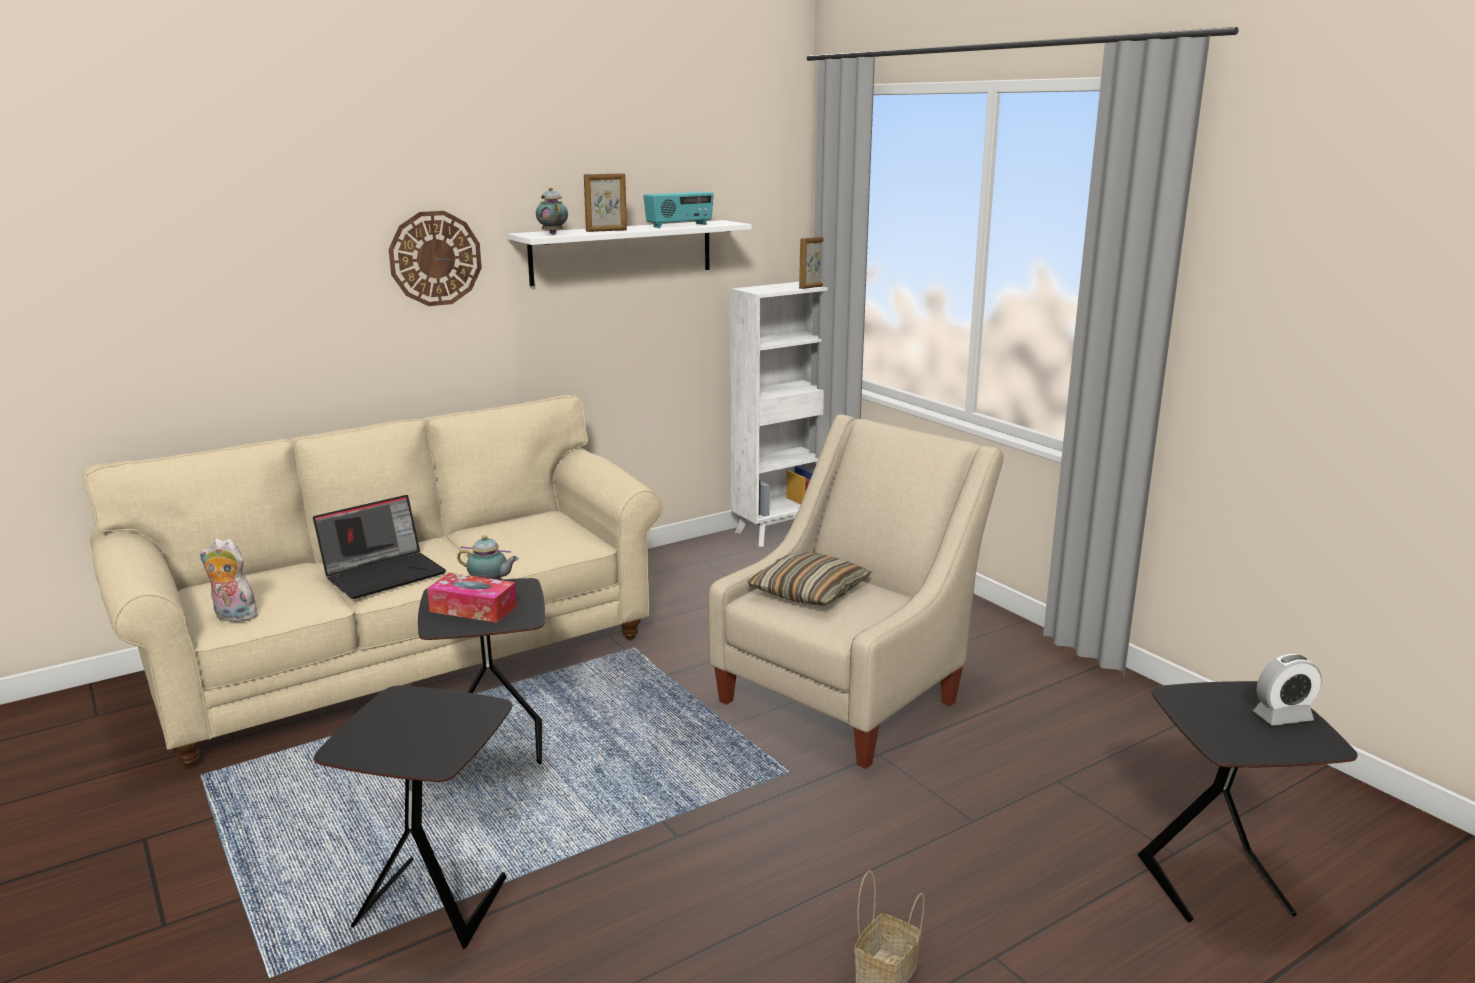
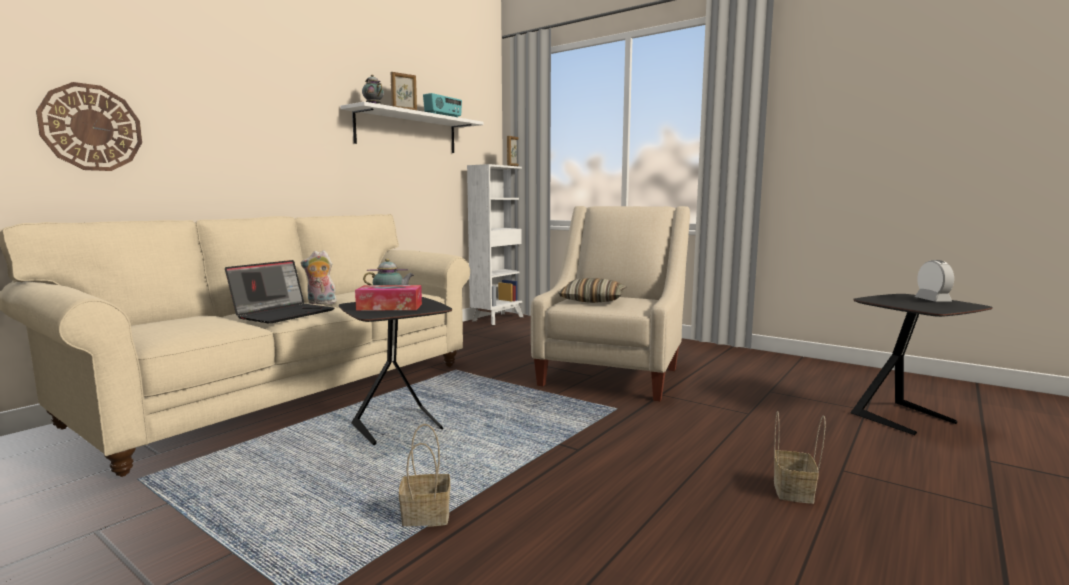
camera: 20 degrees left, 10 degrees down
(232, 617) = (166, 336): plush toy -> plush toy (321, 303)
(434, 899) = (424, 517): black side table -> basket
(435, 258) = (293, 112): wall clock -> wall clock (91, 127)
(1282, 717) = (932, 300): alarm clock -> alarm clock turned 60 degrees counterclockwise

